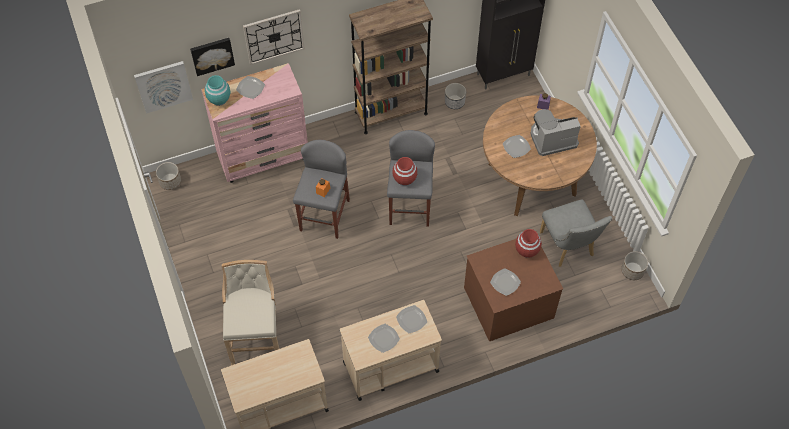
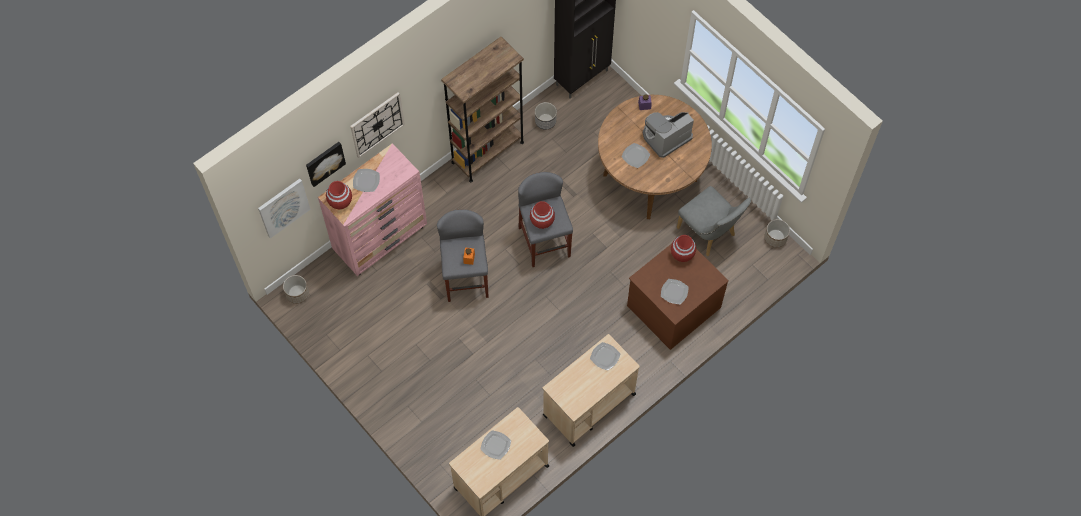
camera: 20 degrees left, 5 degrees up
(219, 99) = (340, 202): turquoise vase -> red vase
(256, 337) = (451, 420): beige stool -> none
(384, 338) = (587, 383): plate -> plate (496, 445)

